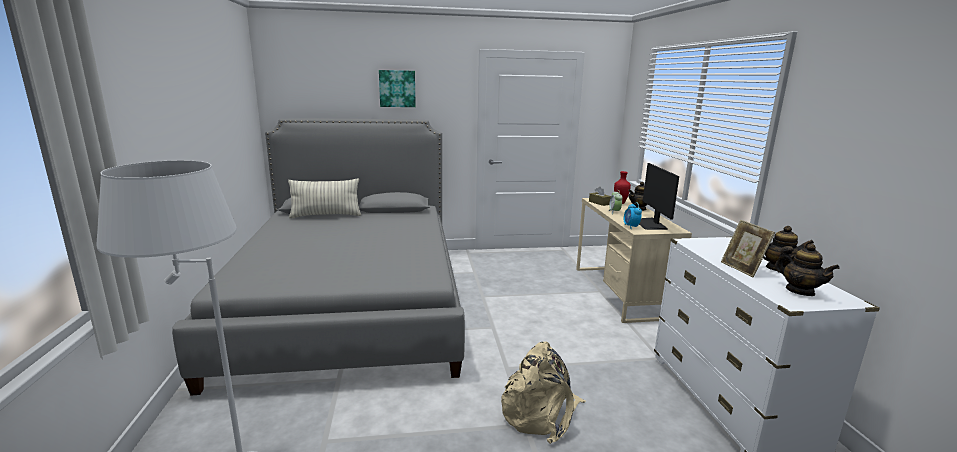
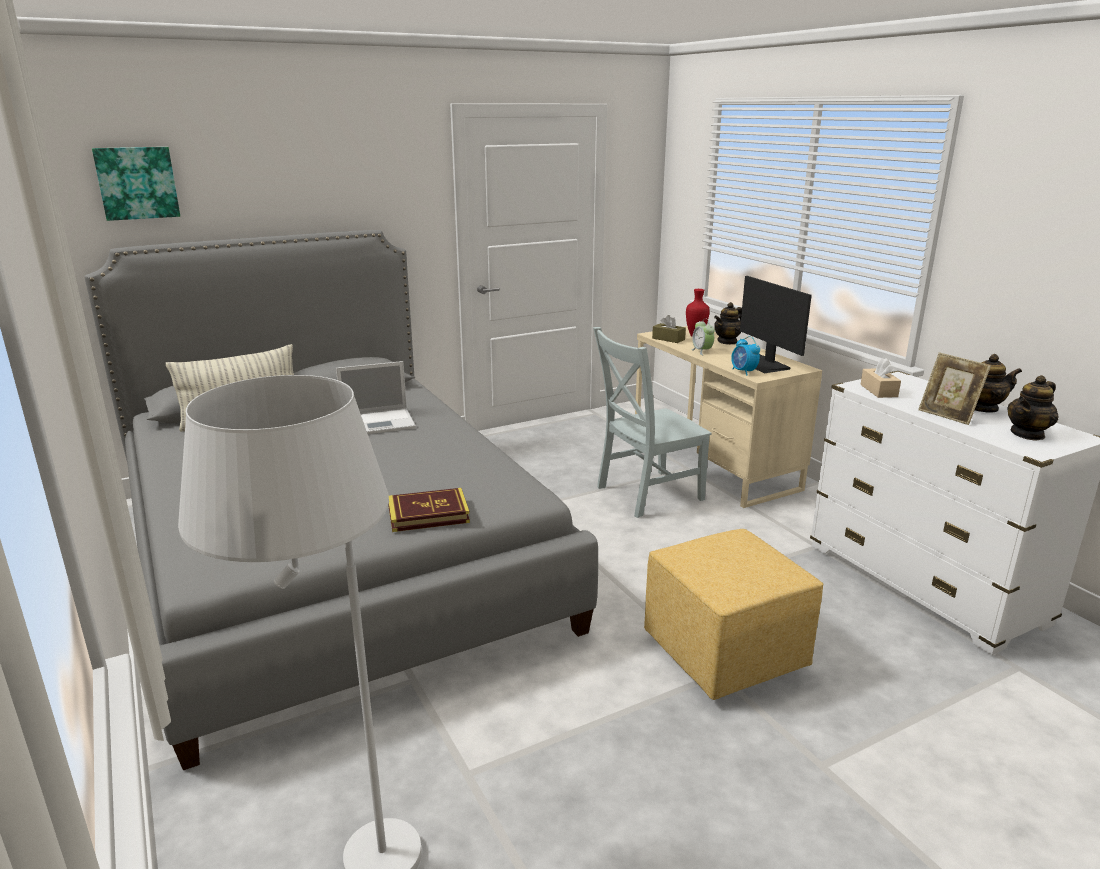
camera: 20 degrees left, 5 degrees up
(364, 278) = (428, 514): none -> book
(390, 228) = (379, 422): none -> laptop
(397, 88) = (321, 178): picture -> picture (137, 183)
(541, 413) = (727, 653): beige backpack -> yellow ottoman
(560, 302) = (645, 494): none -> grey chair
(703, 246) = (878, 391): none -> beige tissue box
(799, 291) = (1027, 434): teapot -> teapot turned 105 degrees clockwise

